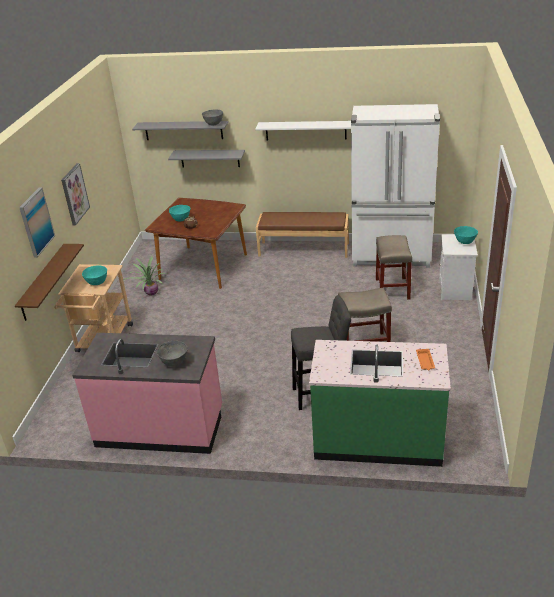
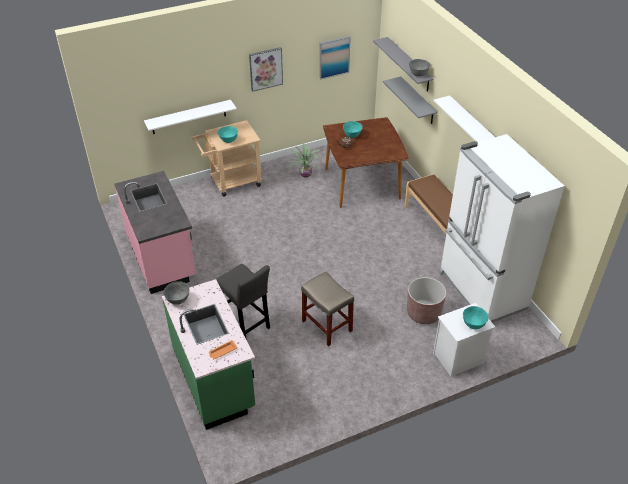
camera: 55 degrees right, 10 degrees up
(36, 222) = (197, 75): picture -> picture (334, 57)
(43, 282) = (189, 117): brown shelf -> white shelf
(174, 363) = (150, 221): grey bowl -> grey bowl (177, 300)
(392, 289) = (423, 313): beige stool -> brown planter

